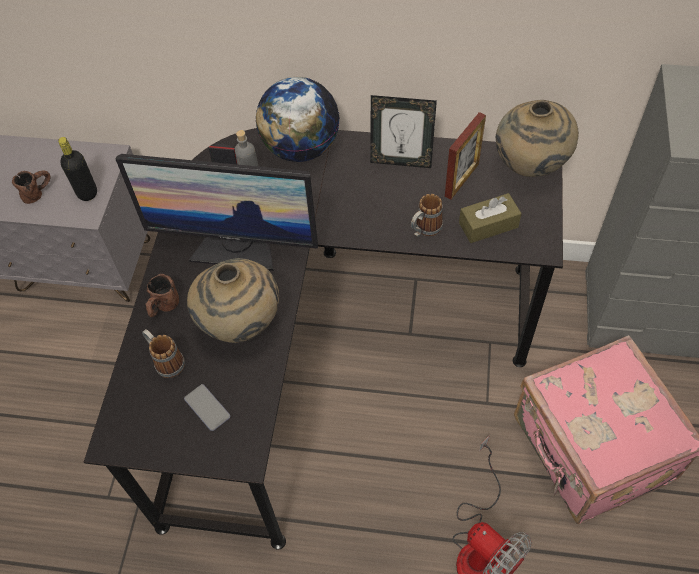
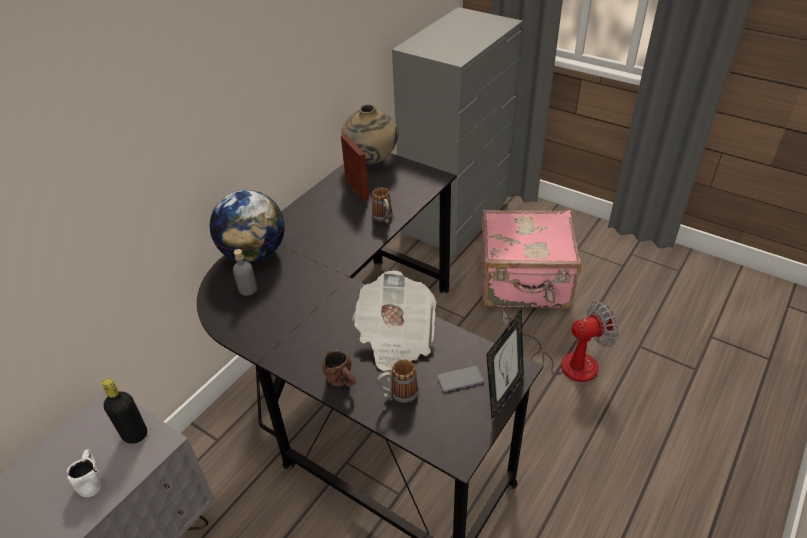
camera: 65 degrees left, 15 degrees down
(38, 192) = (91, 479): brown mug -> white mug
(236, 248) = (319, 318): monitor -> none
(240, 325) = (395, 337): beige vase -> newspaper
(401, 161) = (315, 210): picture frame -> picture frame (503, 393)
(488, 225) = (402, 191): brown tissue box -> none

